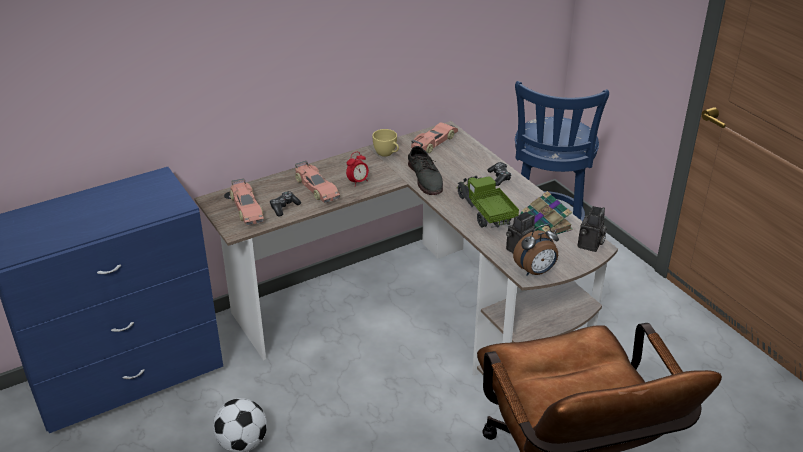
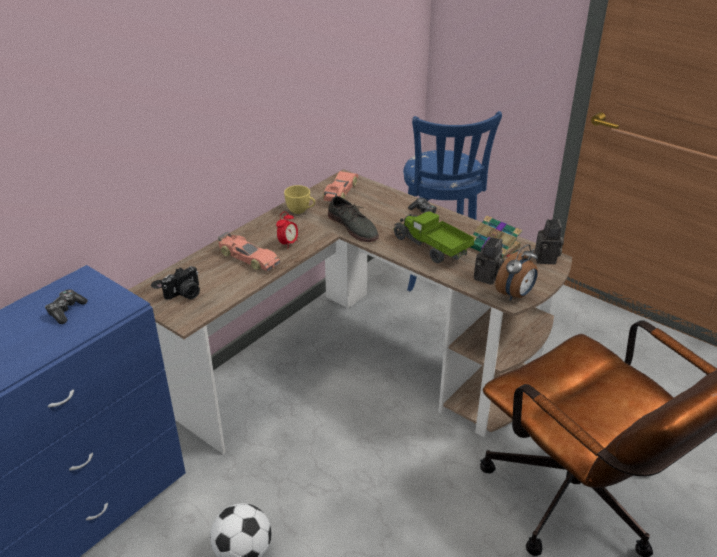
camera: 20 degrees left, 0 degrees up
(247, 208) = (185, 294): toy car -> camera
(284, 207) = (225, 285): game controller -> game controller (66, 311)

